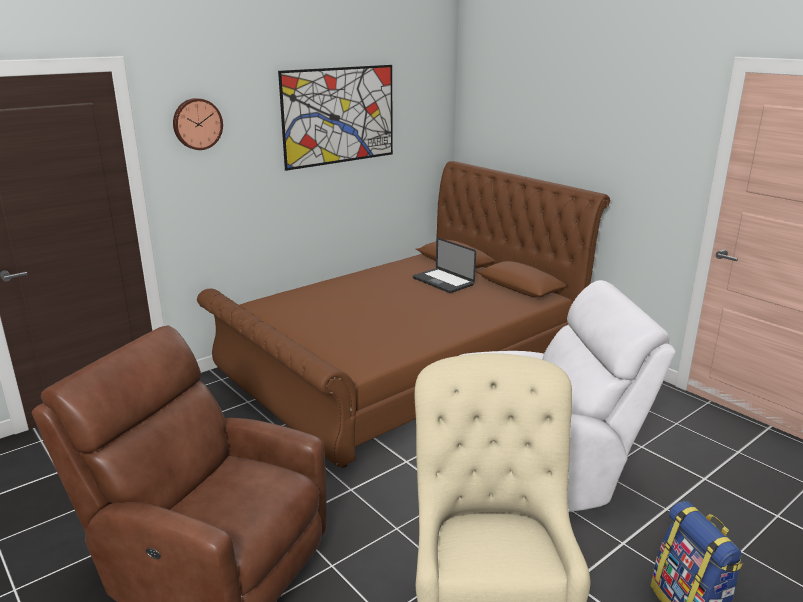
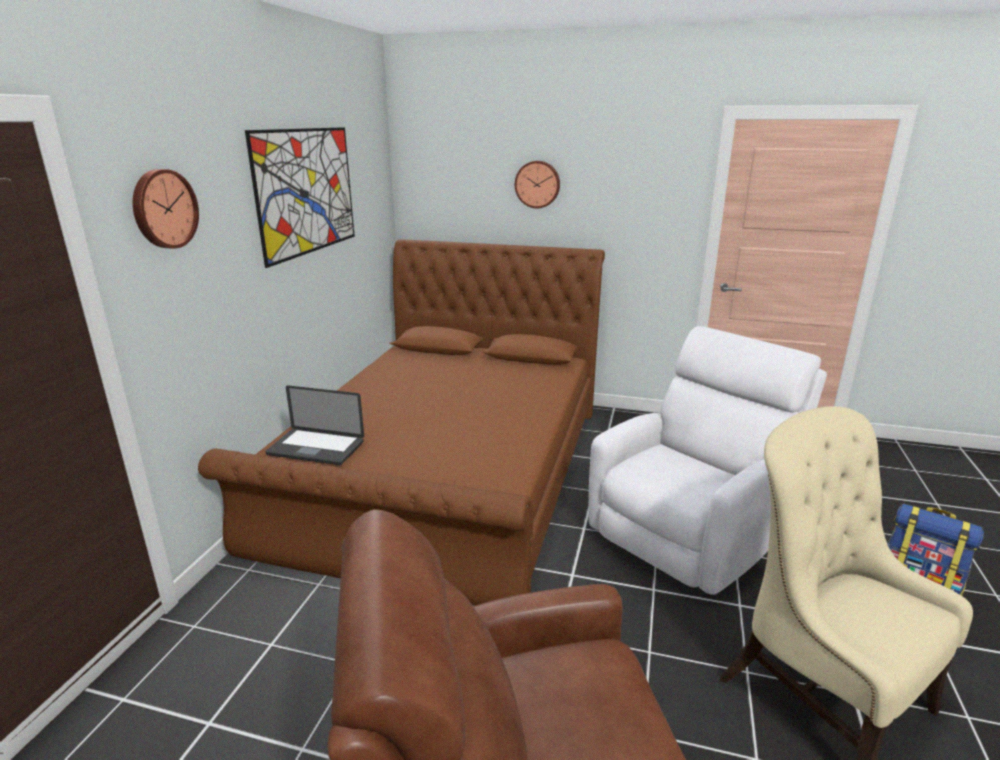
camera: 35 degrees left, 0 degrees up
(443, 281) = (455, 370): laptop -> laptop (316, 448)
(561, 123) = (537, 184): none -> wall clock

